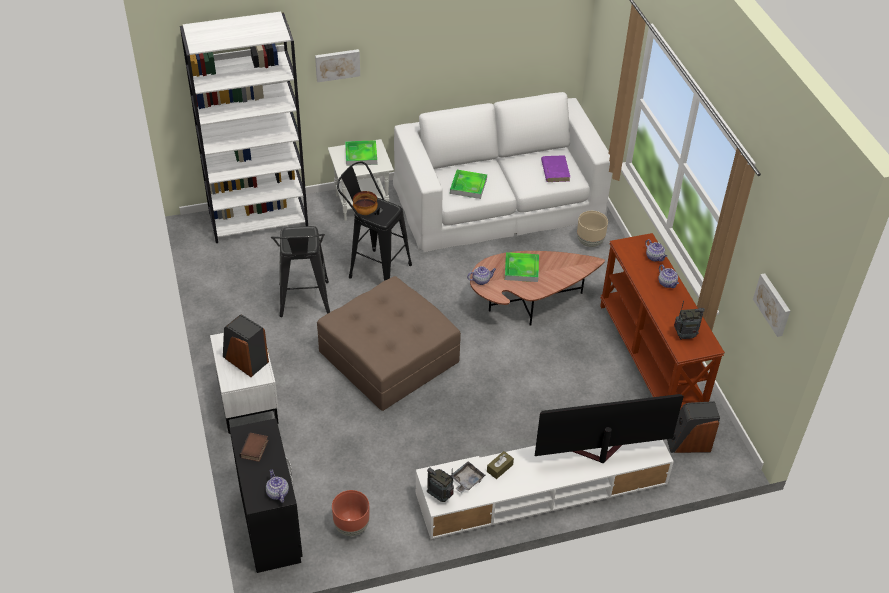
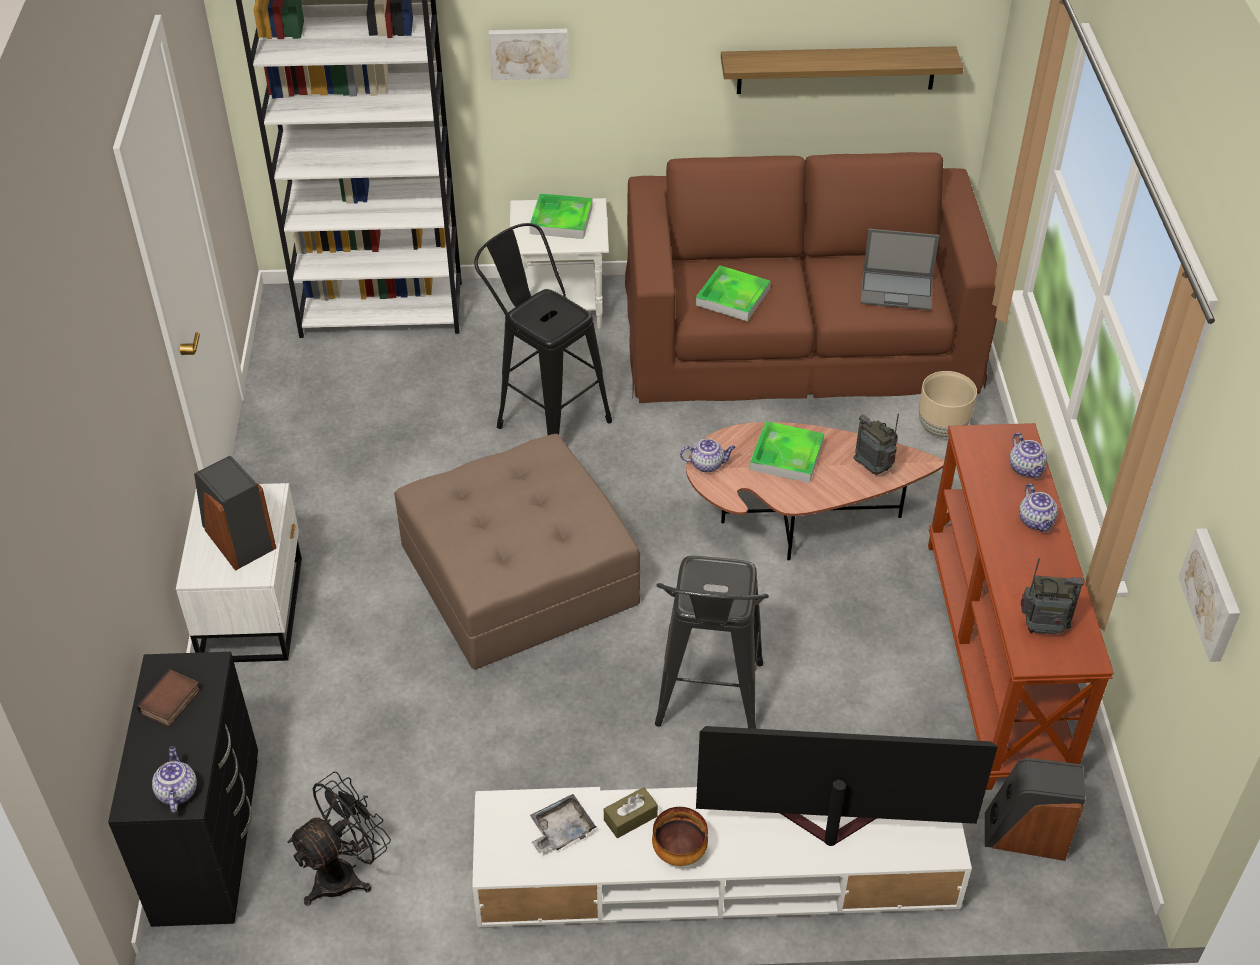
camera: 15 degrees right, 0 degrees up
(304, 304) = (406, 460): black stool -> black stool (707, 705)
(351, 526) = (345, 873): brown planter -> black fan
(365, 212) = (524, 313): bowl -> bowl (679, 851)
(440, 496) = (502, 852): radio -> radio (873, 468)
(498, 200) = (799, 333): white sofa -> brown sofa
(504, 53) = (836, 70): none -> shelf
(555, 170) = (897, 290): purple book -> laptop

